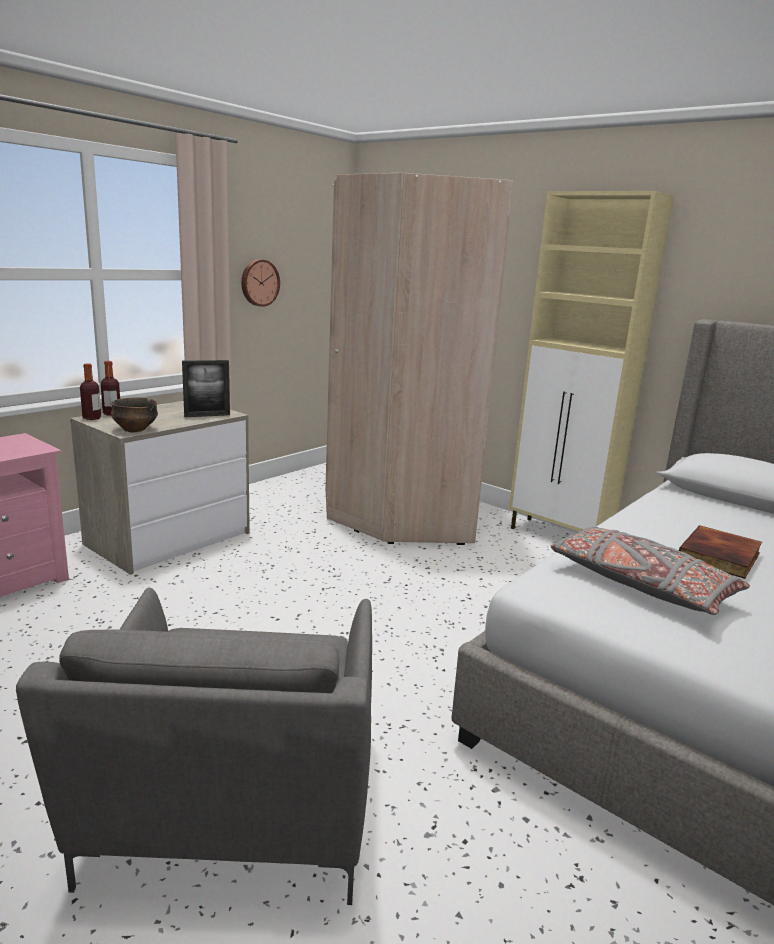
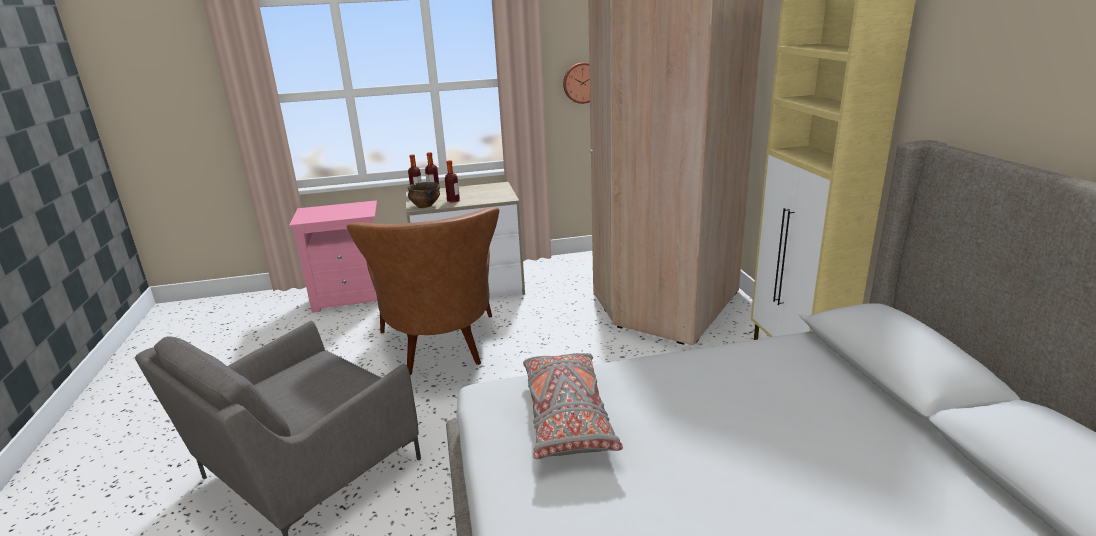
camera: 40 degrees right, 5 degrees up
(164, 421) = (453, 200): none -> bottle
(207, 415) = (489, 198): picture frame -> none
(232, 615) = (442, 353): none -> brown armchair
(721, 556) = (701, 418): book -> none

